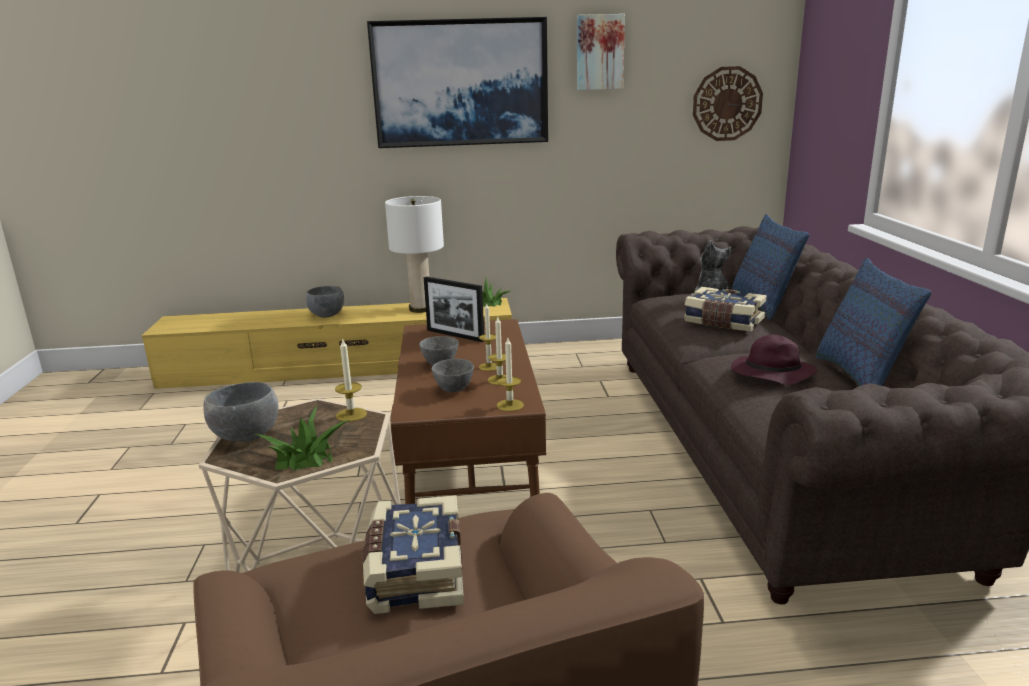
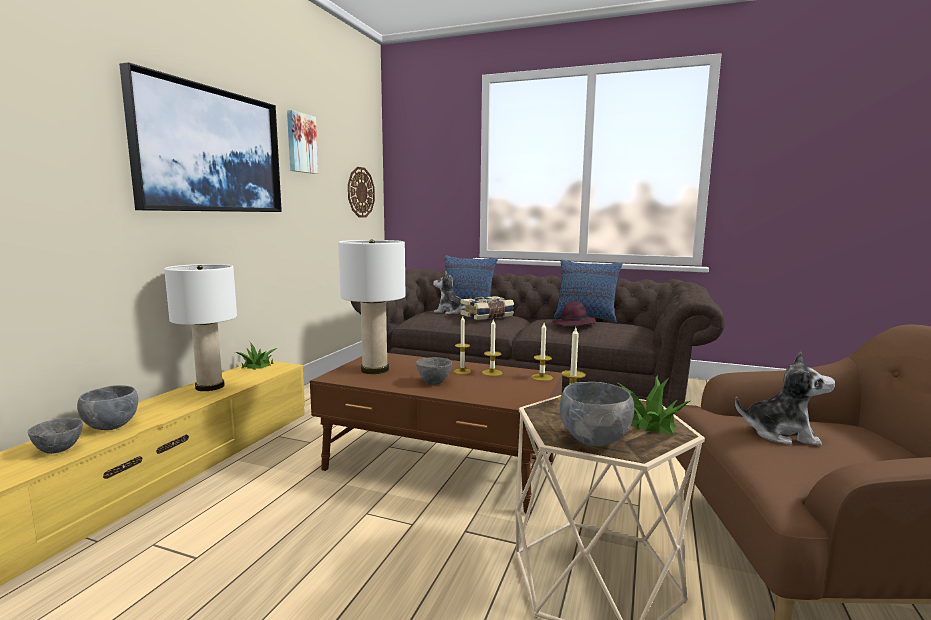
camera: 65 degrees left, 10 degrees down
(414, 571) = (780, 434): book -> plush toy
(454, 390) = (495, 386): grey bowl -> grey bowl (59, 450)
(455, 335) = (375, 369): picture frame -> white table lamp

